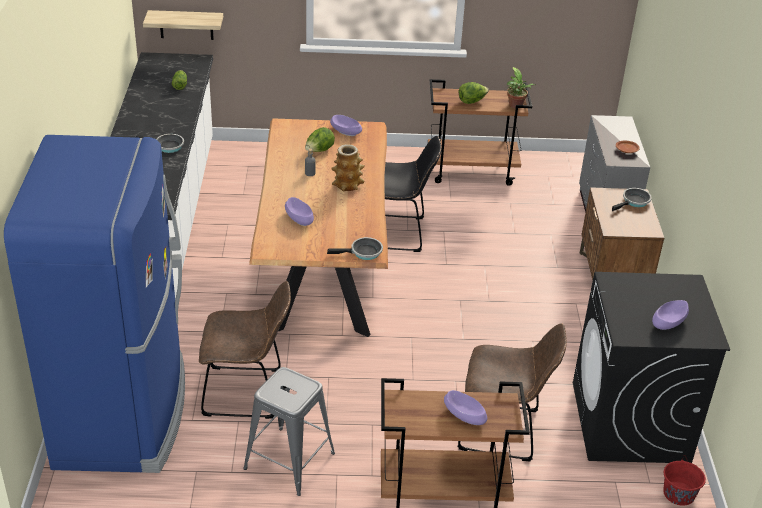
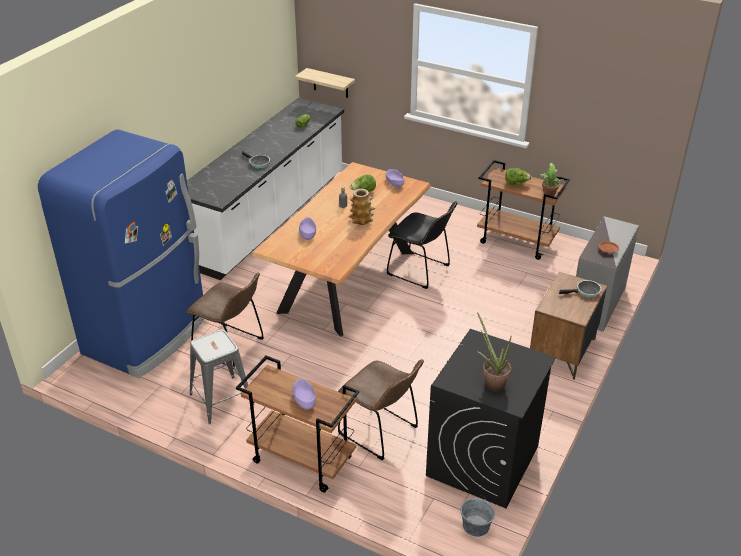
camera: 30 degrees right, 0 degrees up
(363, 252) = (330, 269): frying pan -> none
(668, 322) = (492, 382): purple bowl -> potted plant
(679, 494) = (475, 526): red bucket -> grey bucket

